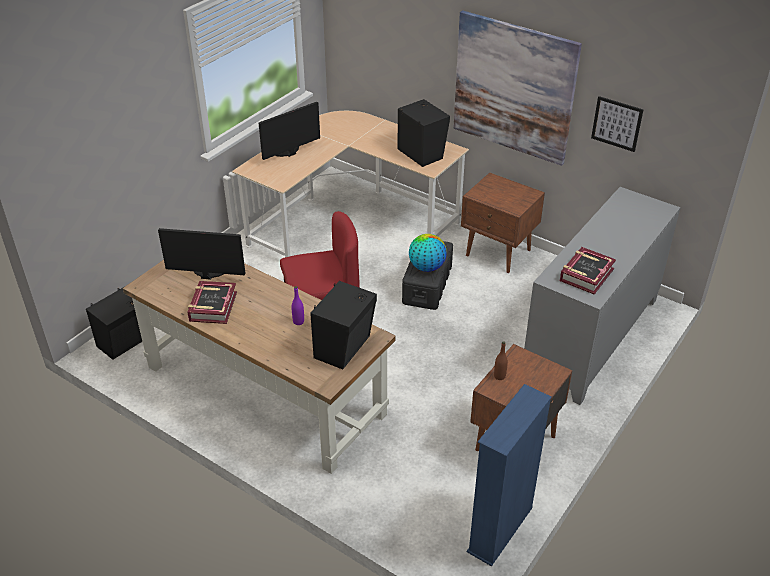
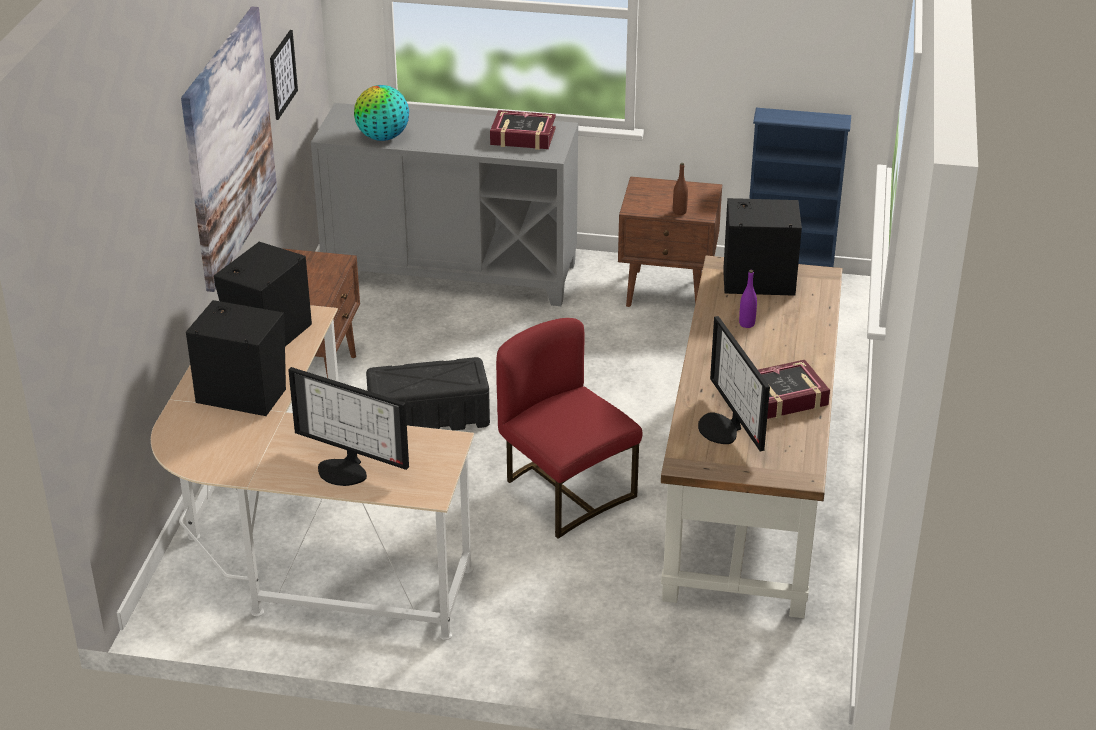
camera: 115 degrees left, 5 degrees down
(126, 342) = (778, 669): black speaker -> black speaker (241, 393)
(426, 267) = (444, 374): globe -> globe (383, 137)

